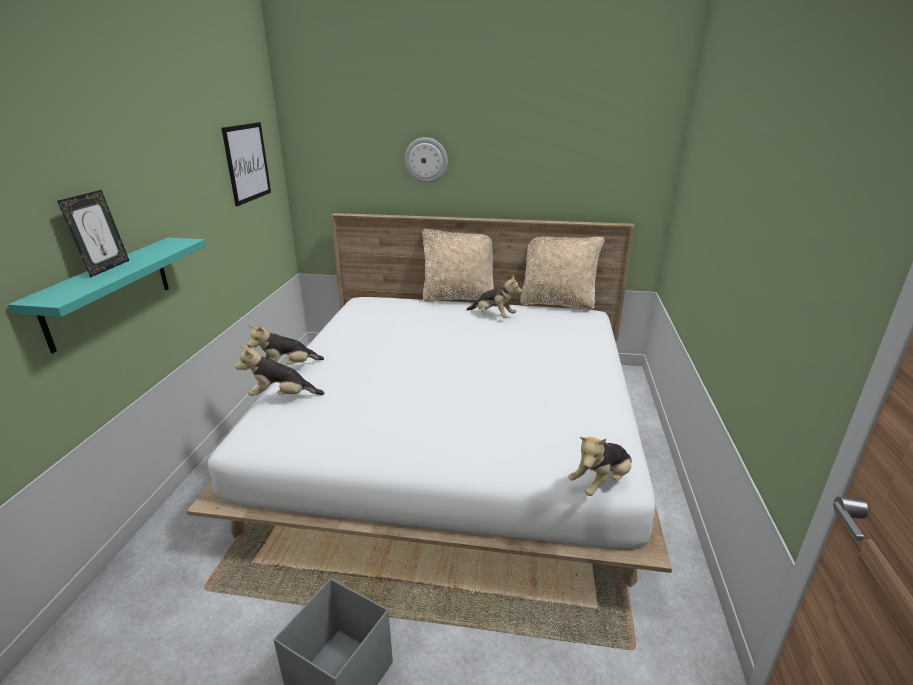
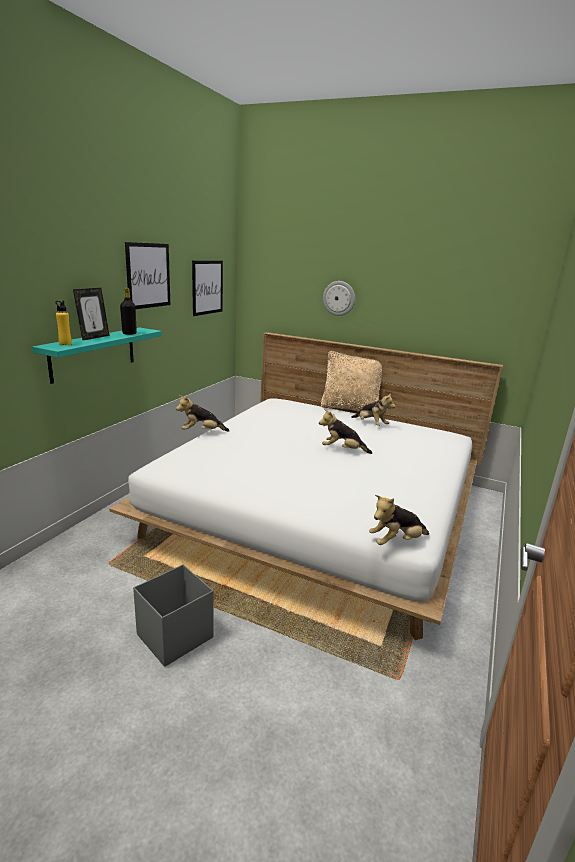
camera: 15 degrees right, 5 degrees down
(65, 289) = (65, 344): none -> yellow bottle
(159, 252) = (129, 333): none -> black bottle
(166, 159) = (148, 275): none -> picture
(282, 396) = (190, 447): plush toy -> plush toy (342, 450)
(557, 305) = (430, 425): beige pillow -> none

